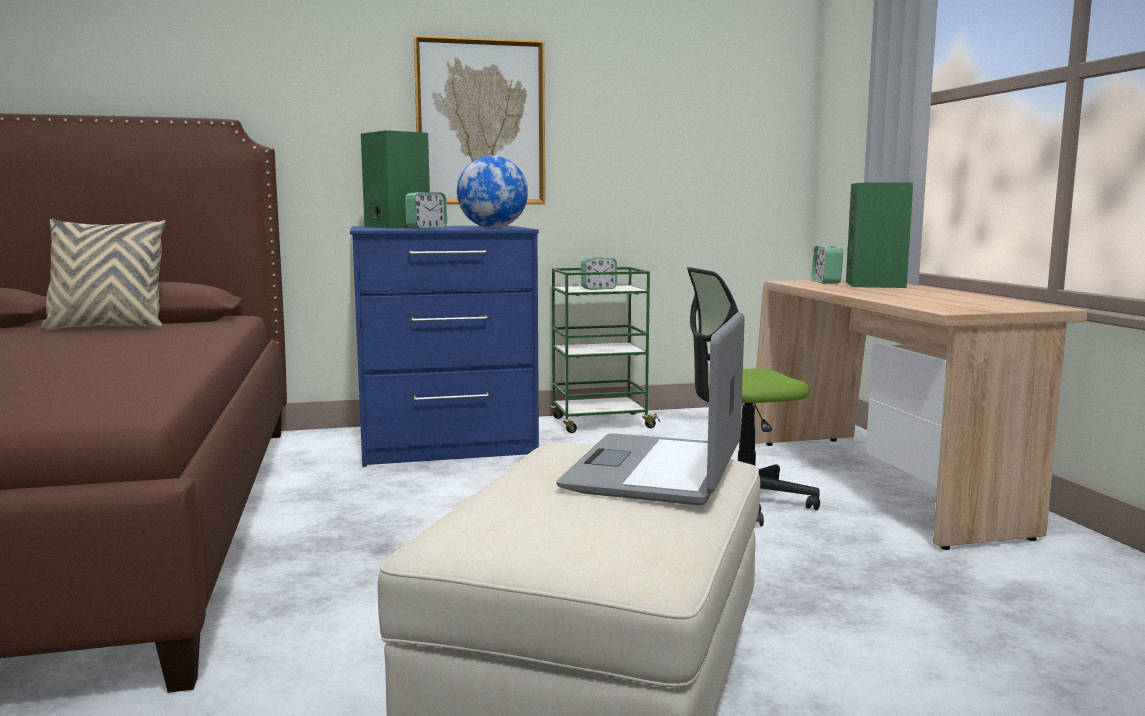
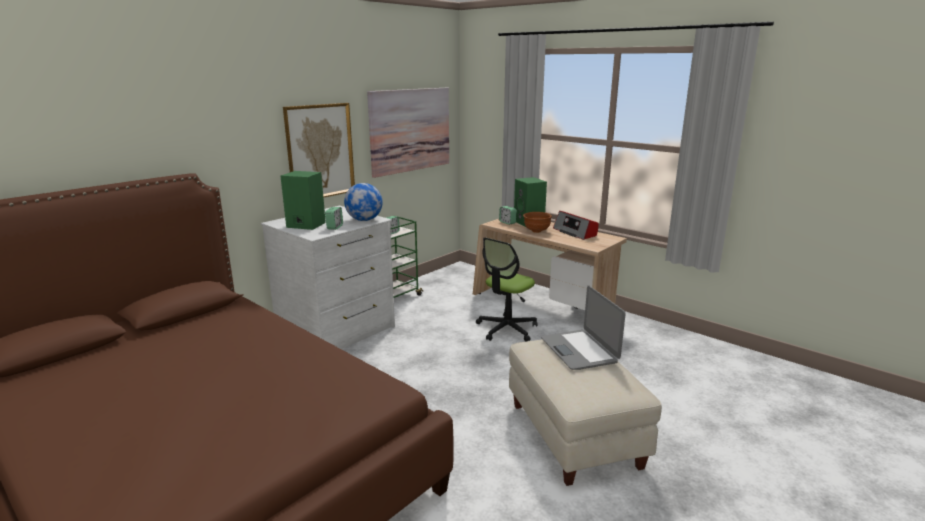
camera: 35 degrees left, 10 degrees up
(107, 328) = (181, 328): beige pillow -> none
(445, 441) = (337, 330): blue dresser -> white dresser
(686, 109) = (410, 130): none -> picture
(862, 290) = (536, 231): none -> brown bowl
(956, 297) = (575, 232): none -> radio

